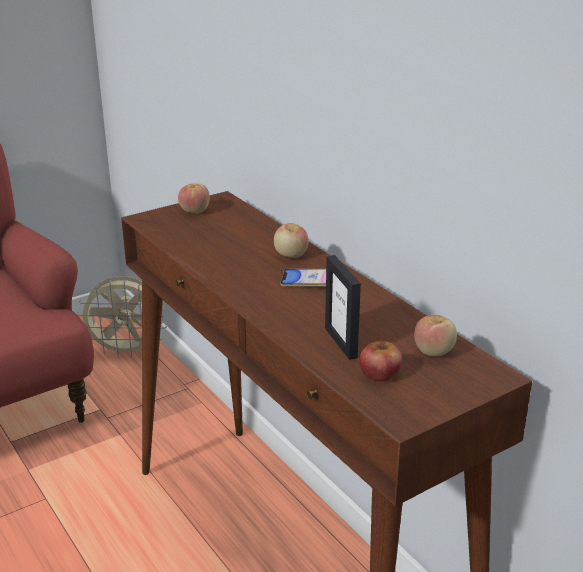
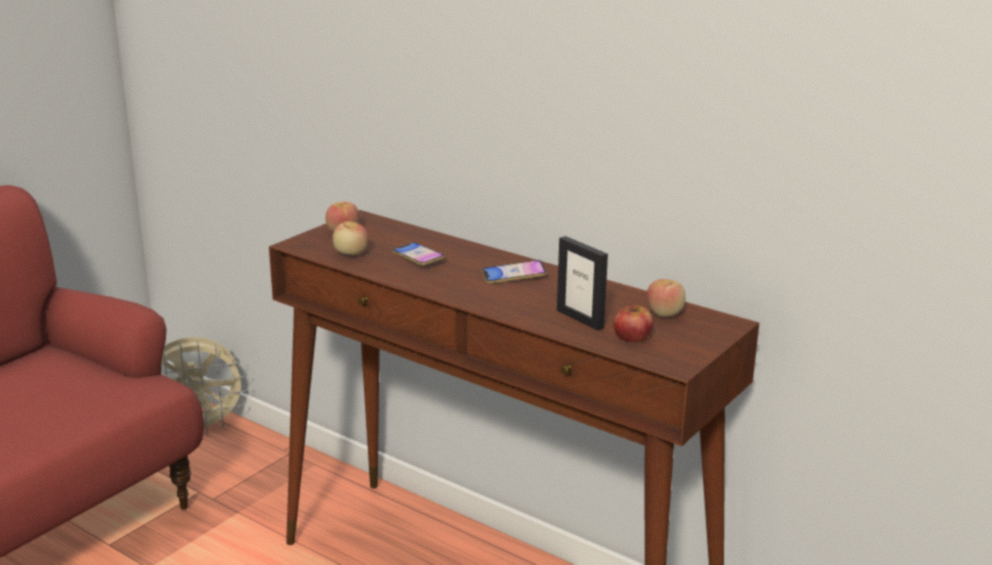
camera: 20 degrees left, 5 degrees down
(238, 248) = (418, 258): none -> phone
(291, 255) = (474, 257): apple -> apple (351, 254)

